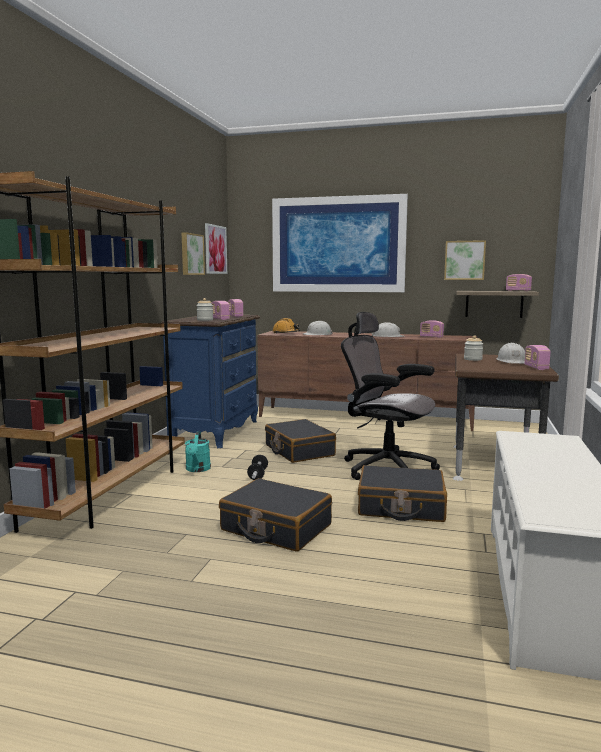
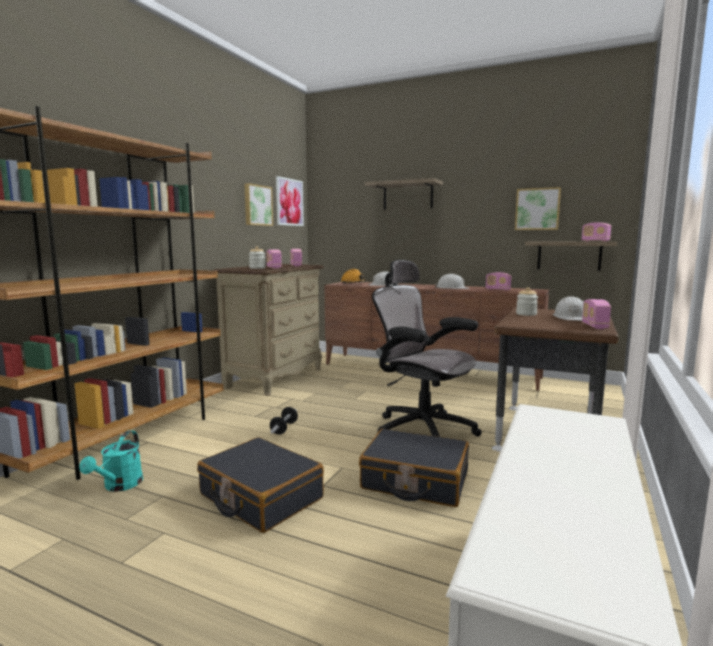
camera: 10 degrees right, 0 degrees up
(197, 469) = (229, 418): turquoise watering can -> turquoise watering can (119, 486)
(218, 432) = (277, 378): blue dresser -> beige dresser
(299, 450) = (342, 403): black suitcase -> none
(338, 244) = (408, 196): picture -> shelf

